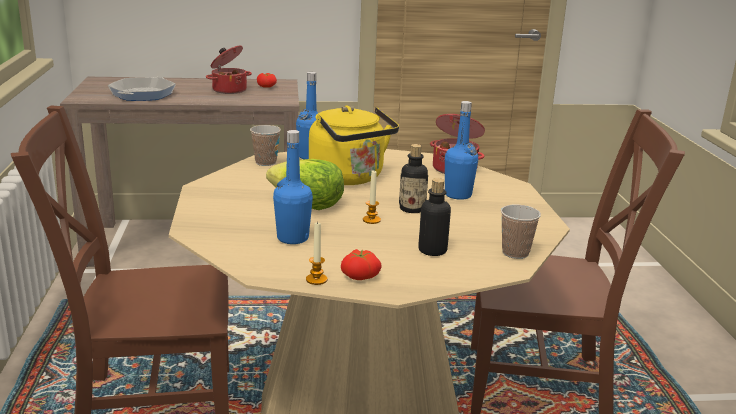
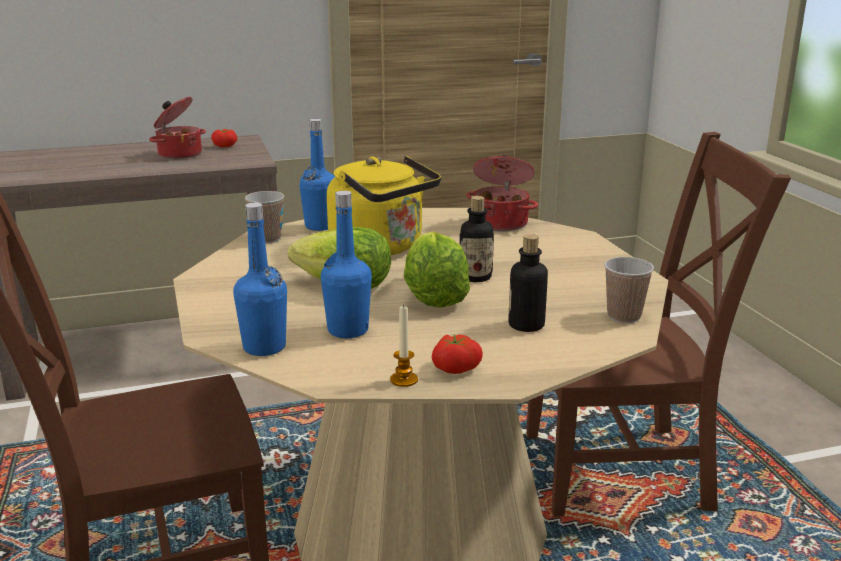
camera: 10 degrees left, 0 degrees up
(142, 94) = (69, 169): frying pan -> none
(371, 220) = (434, 296): candle -> lettuce
(458, 195) = (520, 254): blue bottle -> blue bottle (264, 347)

